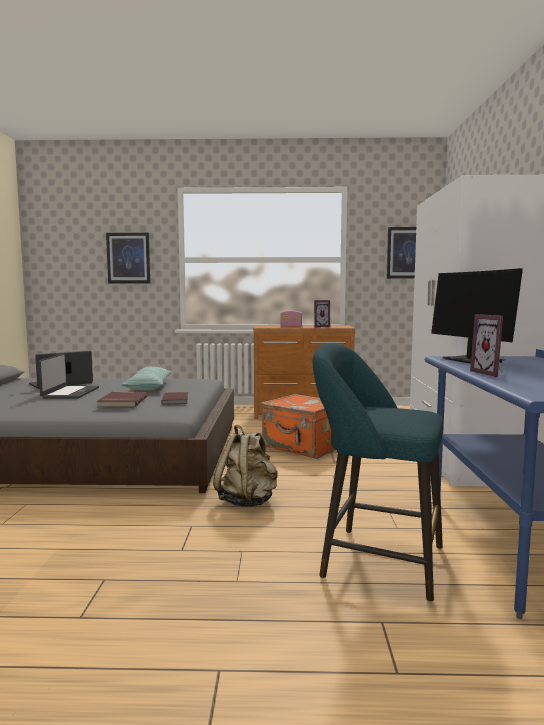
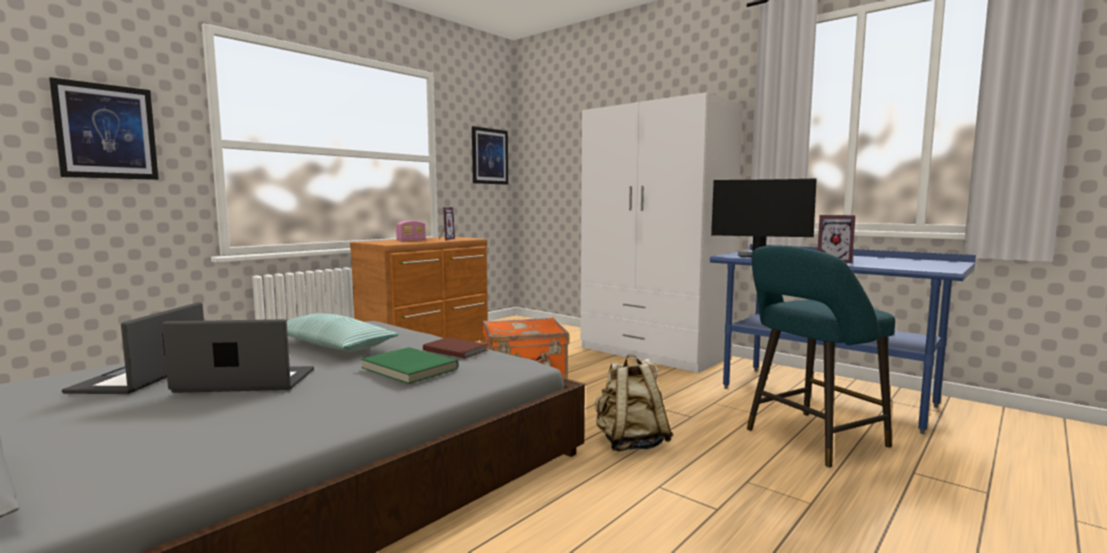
camera: 50 degrees left, 0 degrees up
(70, 393) = (245, 382): laptop -> laptop turned 45 degrees counterclockwise
(122, 402) = (408, 369): red book -> green book

